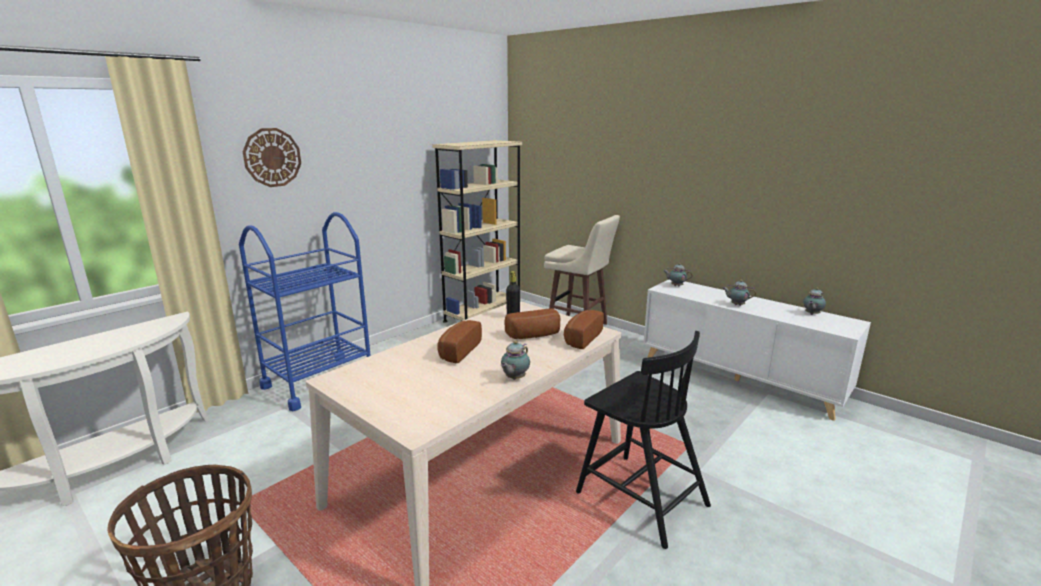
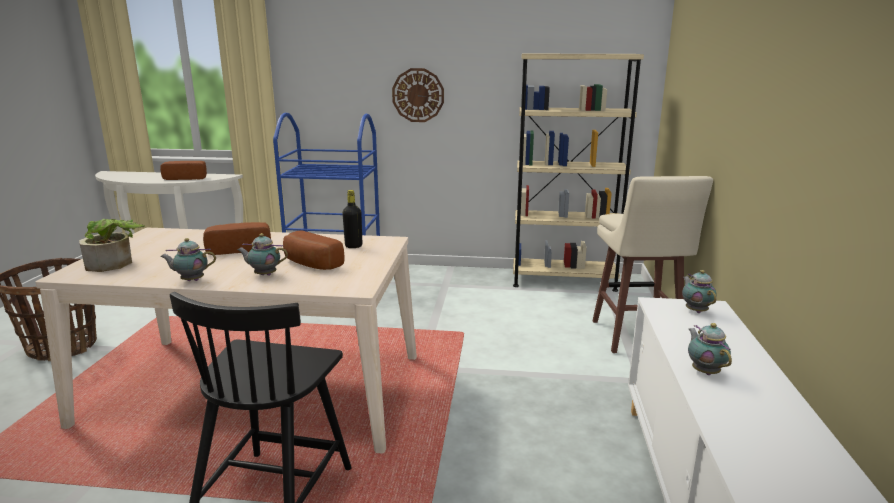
camera: 55 degrees right, 0 degrees up
(272, 157) = (335, 56): wall clock -> wall clock (418, 95)
(417, 405) = (115, 264): none -> potted plant
(581, 338) = (325, 283): bread -> bread (186, 178)
(811, 314) = (812, 459): teapot -> teapot (264, 275)

